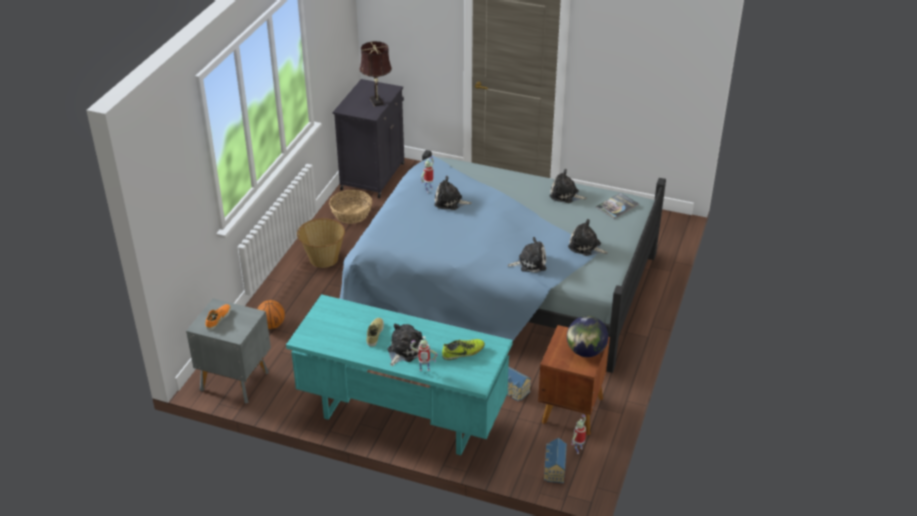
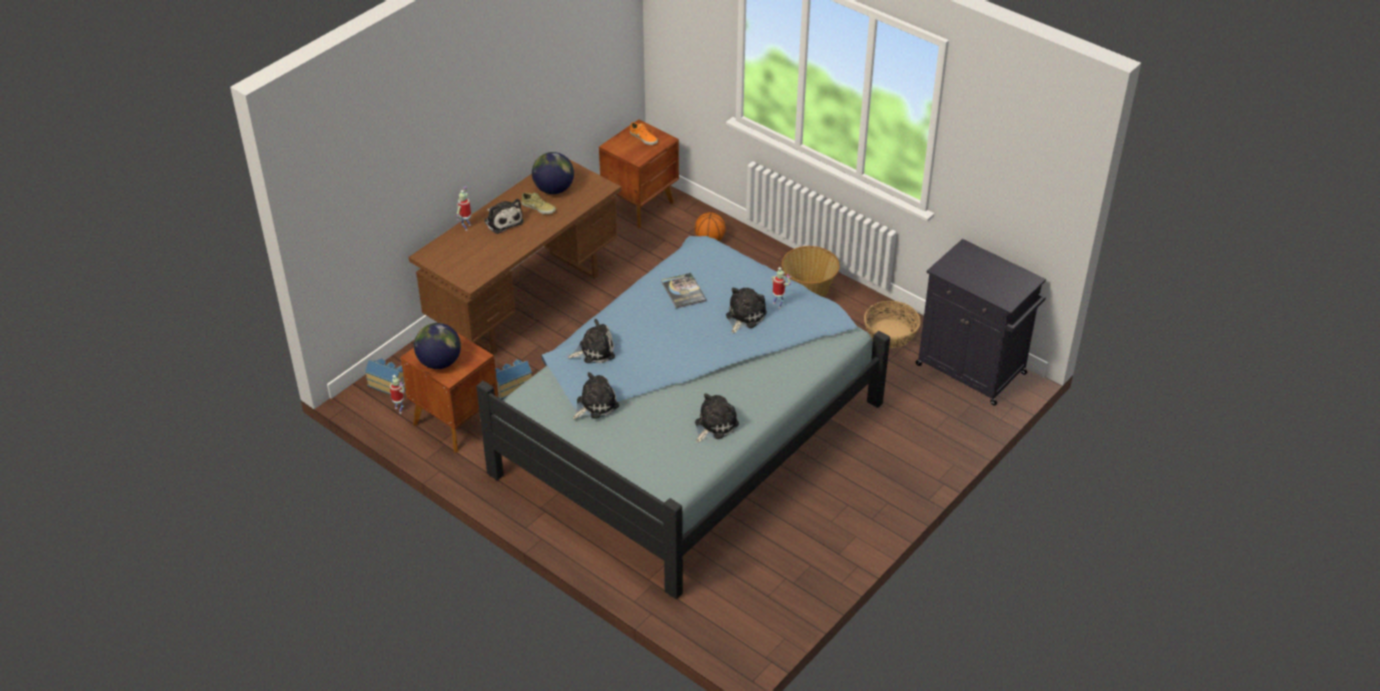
camera: 110 degrees right, 5 degrees up
(234, 380) = (640, 205): grey nightstand -> brown nightstand
(343, 332) = (553, 189): none -> globe
(377, 102) = (973, 280): brown table lamp -> none
(401, 416) = (524, 300): turquoise desk -> brown desk
(463, 353) = (474, 256): shoe -> none
(530, 263) = (594, 350): plush toy -> plush toy turned 120 degrees counterclockwise
(617, 206) = (665, 465): book -> book (683, 291)

